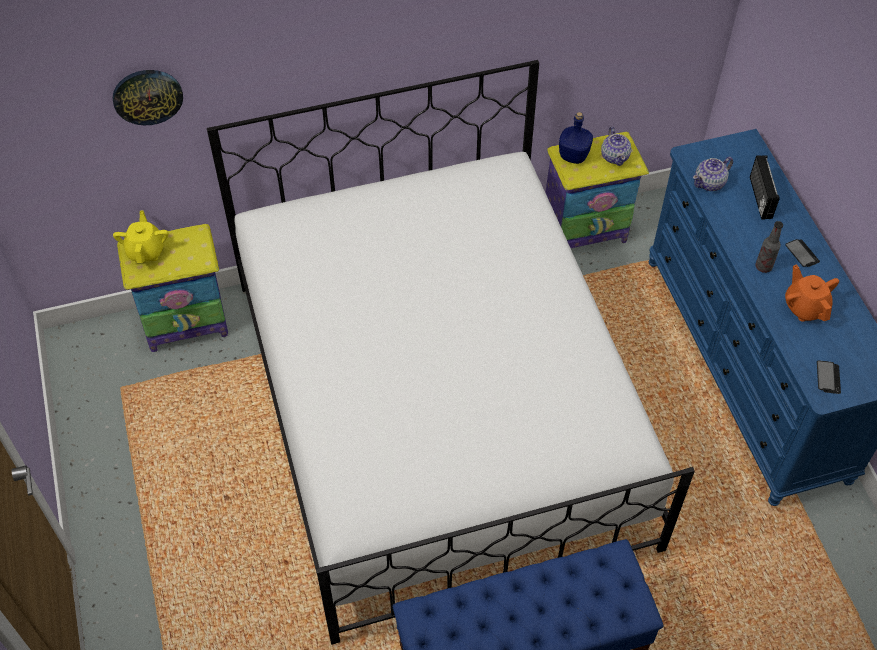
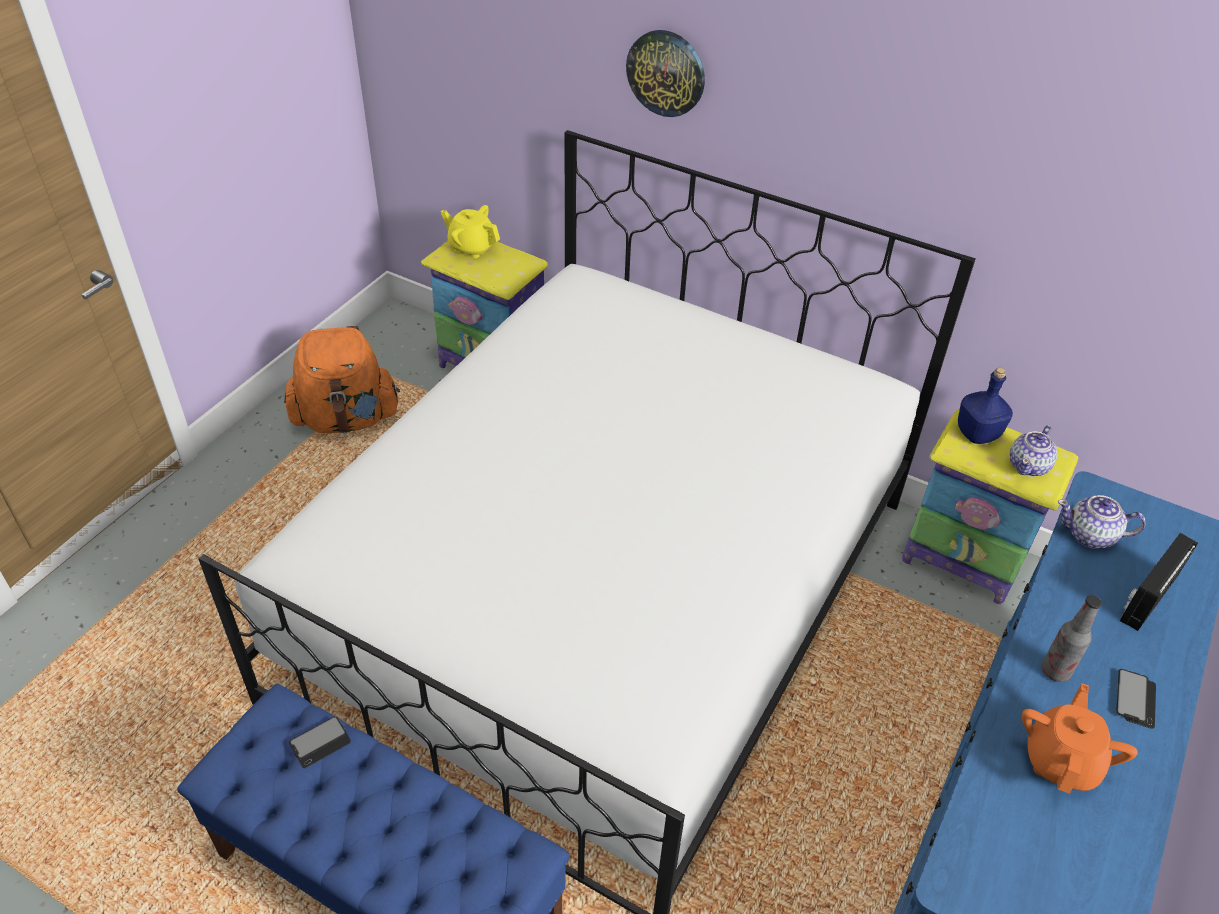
camera: 45 degrees right, 10 degrees down
(140, 439) = (346, 419): none -> orange backpack
(146, 251) = (472, 247): yellow teapot -> yellow teapot turned 105 degrees counterclockwise
(147, 96) = (522, 55): wall clock -> wall clock (666, 73)
(828, 378) = (990, 870): phone -> phone (320, 743)

